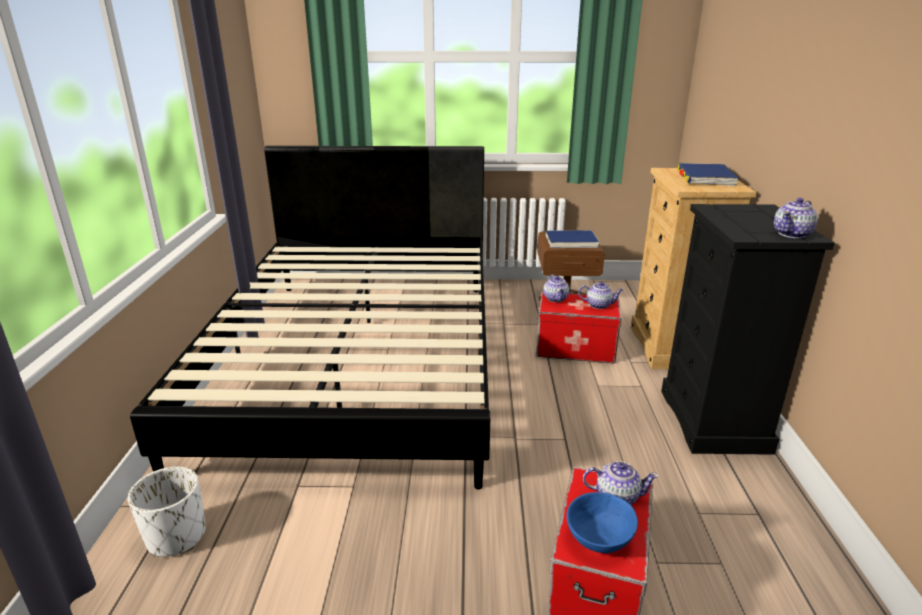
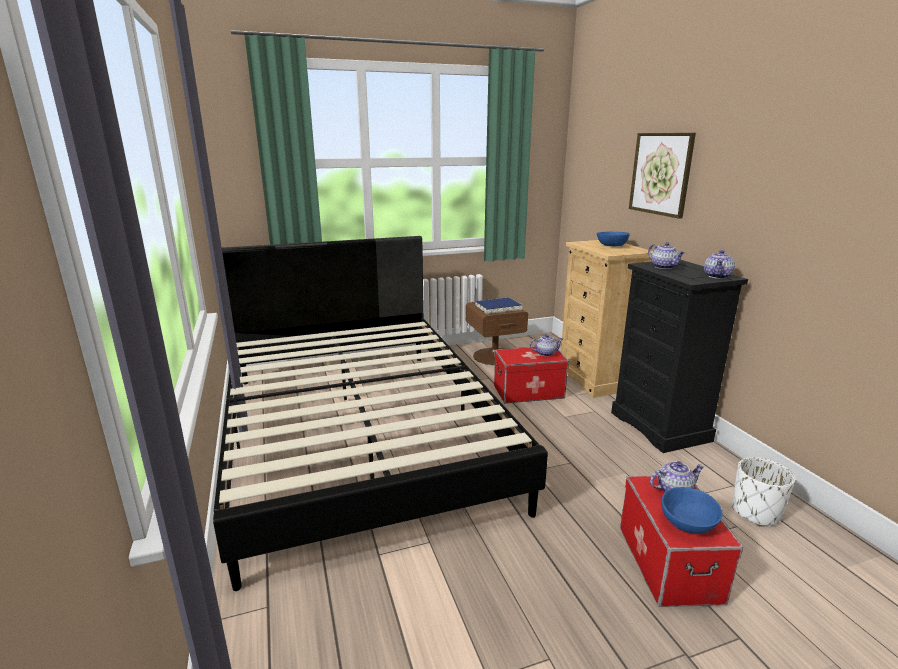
camera: 20 degrees left, 5 degrees down
(176, 536) = (290, 634): white planter -> white planter (755, 512)
(556, 299) = (510, 353): teapot -> teapot (664, 267)
(705, 178) = (612, 246): blue book -> blue bowl
(774, 83) = (661, 174): none -> picture

